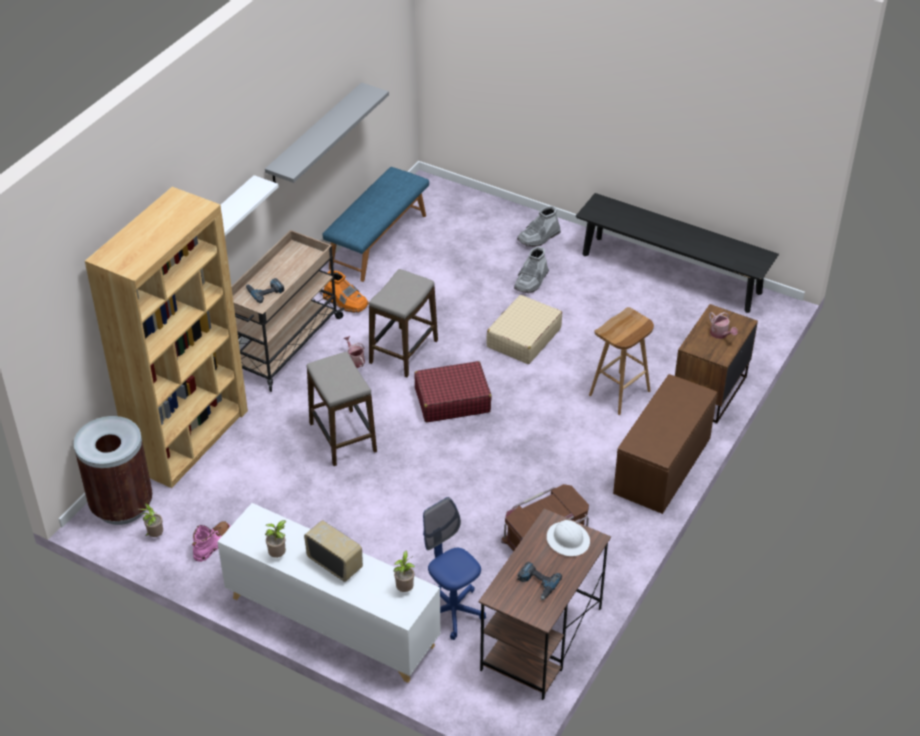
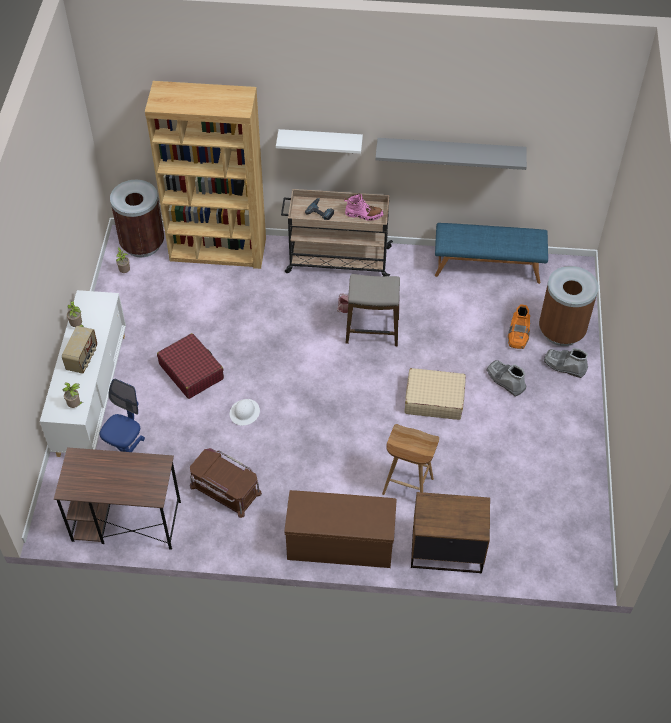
camera: 65 degrees right, 10 degrees up
(213, 545) = (130, 303): pink boot -> pink boot (364, 214)
(342, 438) = (263, 331): stool -> none
(346, 302) = (405, 276): orange boot -> orange boot (518, 334)
(452, 400) = (337, 380): red suitcase -> red suitcase (191, 371)
(495, 224) = (561, 331): none -> brown trash can
(531, 281) = (505, 380): grey boot -> grey boot turned 45 degrees clockwise
(537, 583) = (96, 476): power drill -> none
(568, 539) = (147, 481): white hard hat -> white hard hat (245, 412)
(671, 273) = (582, 475): black bench -> none
(720, 334) = (453, 517): watering can -> none

